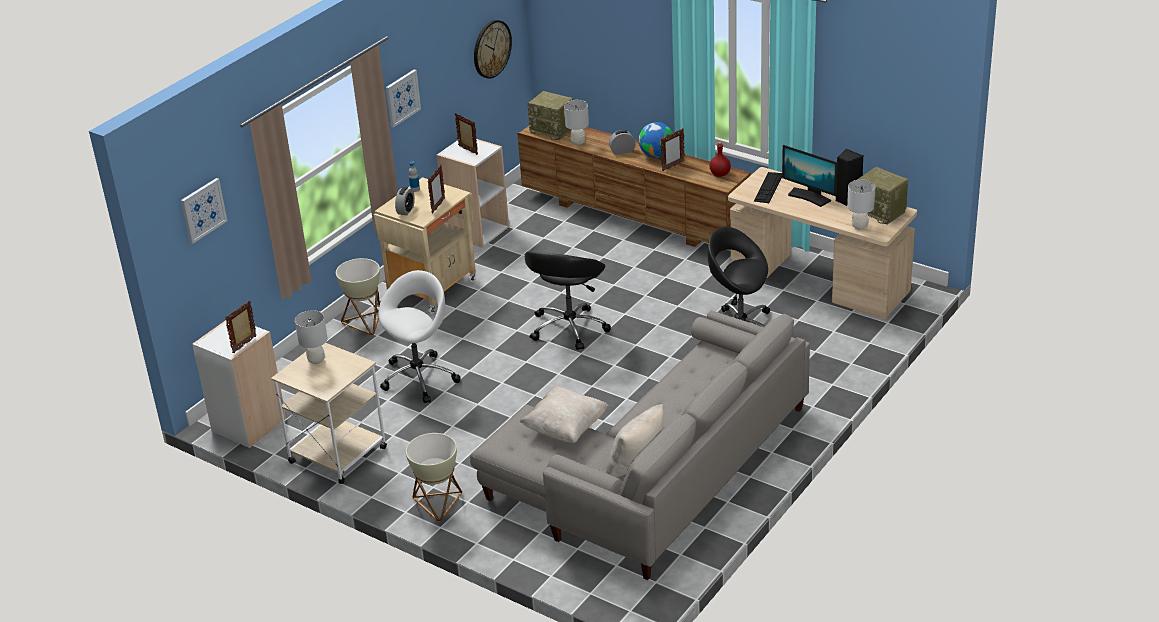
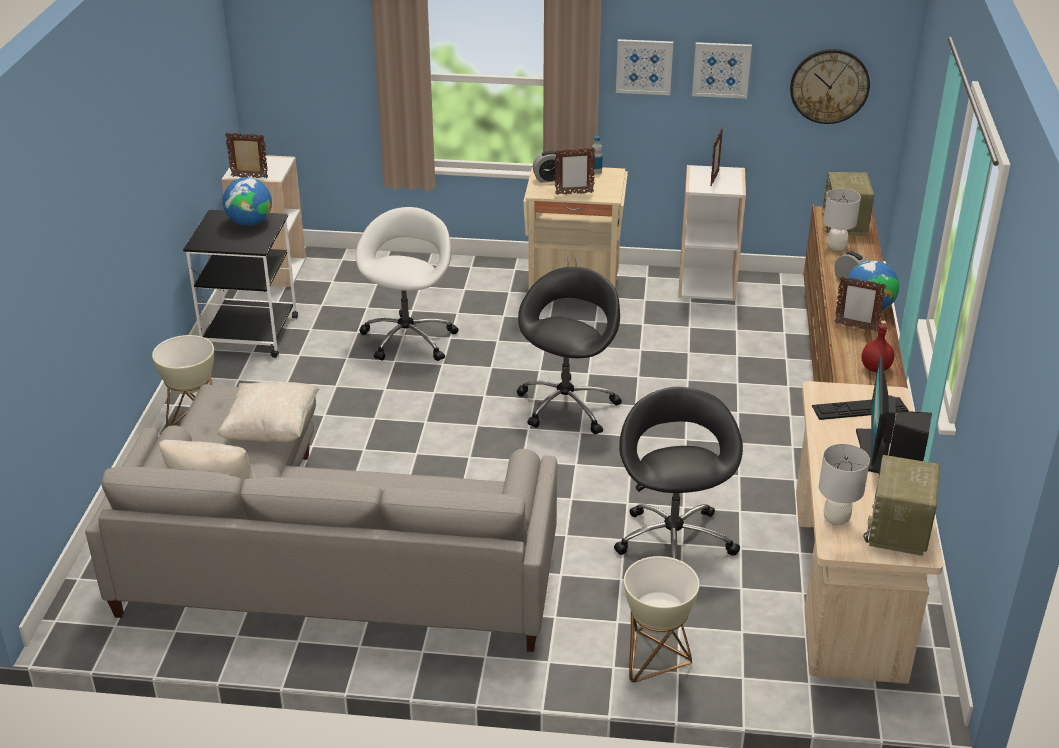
camera: 60 degrees right, 0 degrees up
(203, 210) = (305, 34): picture -> picture (721, 69)
(316, 361) = (249, 222): grey table lamp -> globe
(336, 454) = (251, 333): beige cart -> black cart
(365, 322) = (481, 275): planter -> planter (655, 659)
(420, 377) = (409, 338): white office chair -> white office chair turned 90 degrees counterclockwise
(568, 329) = (568, 405): black office chair -> black office chair turned 135 degrees clockwise

